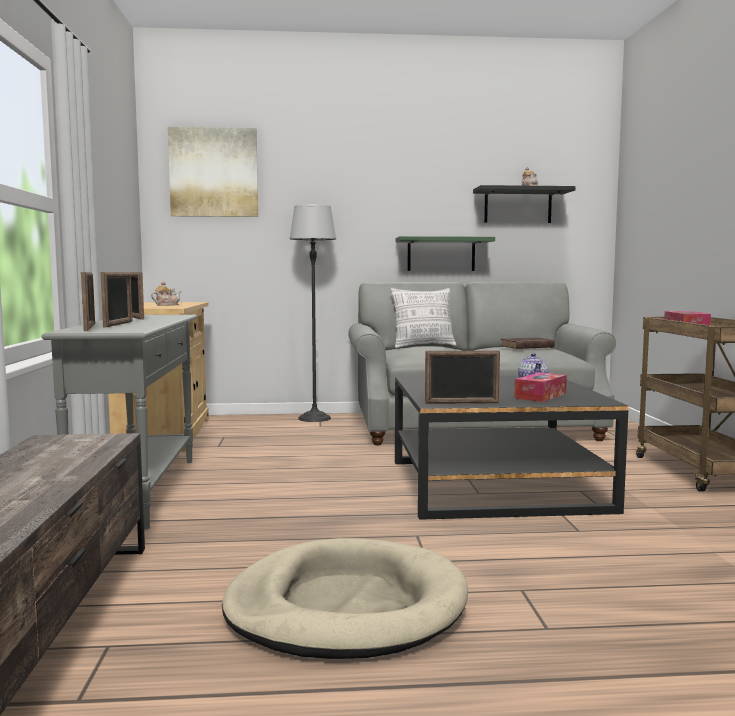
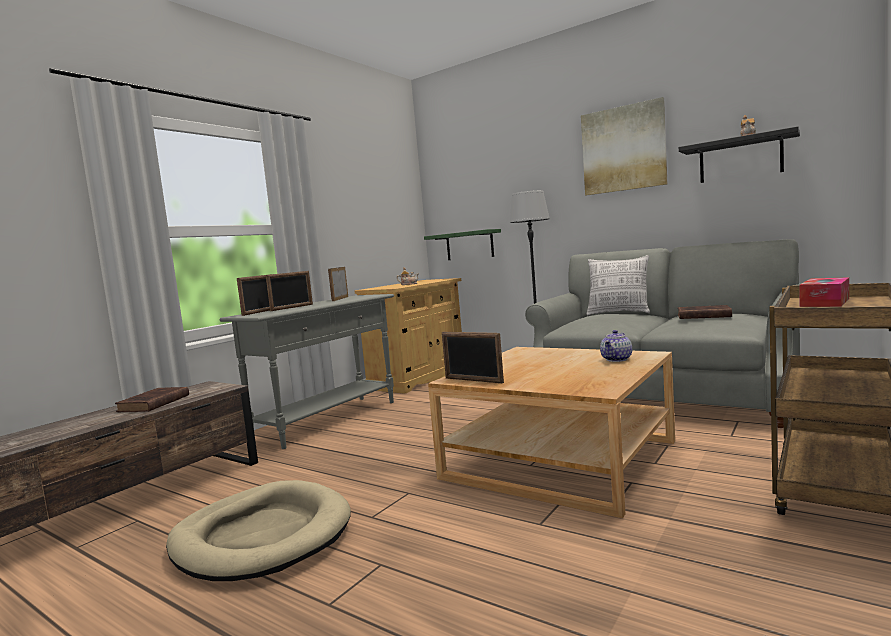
camera: 40 degrees right, 0 degrees up
(47, 466) = (153, 404): none -> brown book
(214, 172) = (465, 176): picture -> picture (623, 149)
(441, 254) = (655, 221): green shelf -> green shelf (469, 245)
(495, 485) = (560, 459): black coffee table -> beige coffee table
(540, 396) = (565, 378): tissue box -> none

